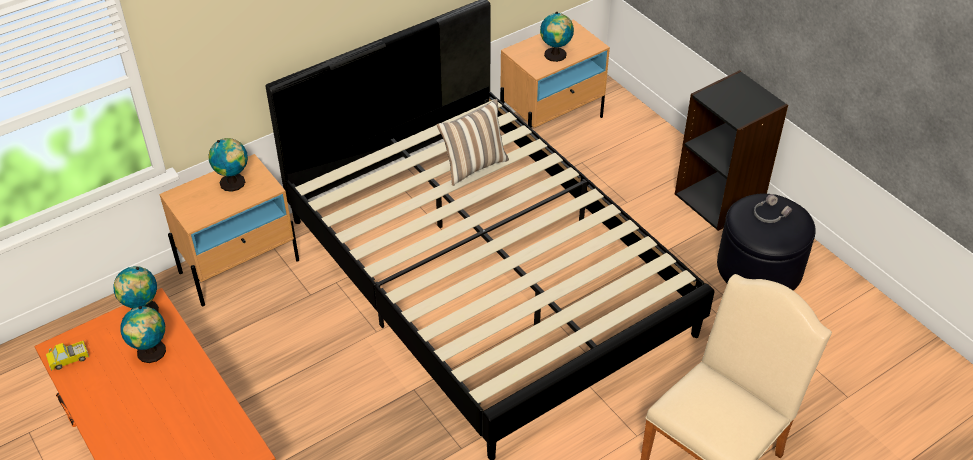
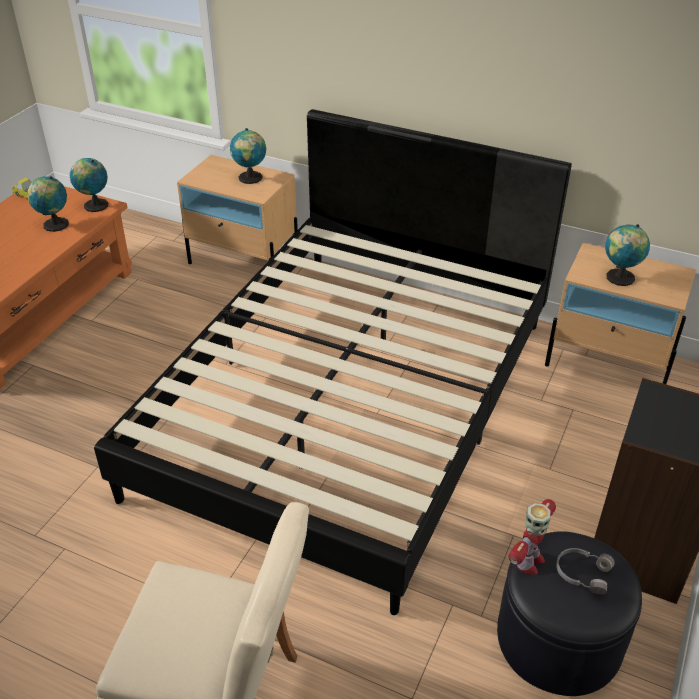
camera: 60 degrees right, 5 degrees down
(473, 166) = (430, 308): pillow -> none
(748, 232) = (528, 562): none -> toy robot

